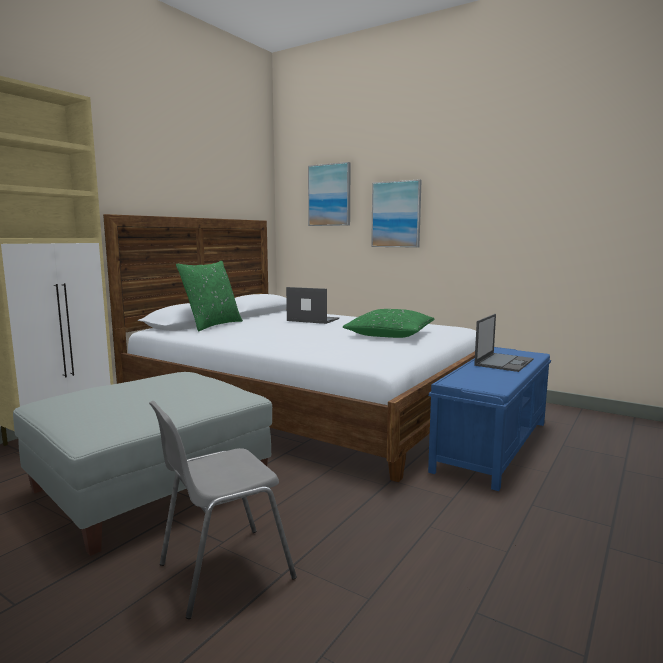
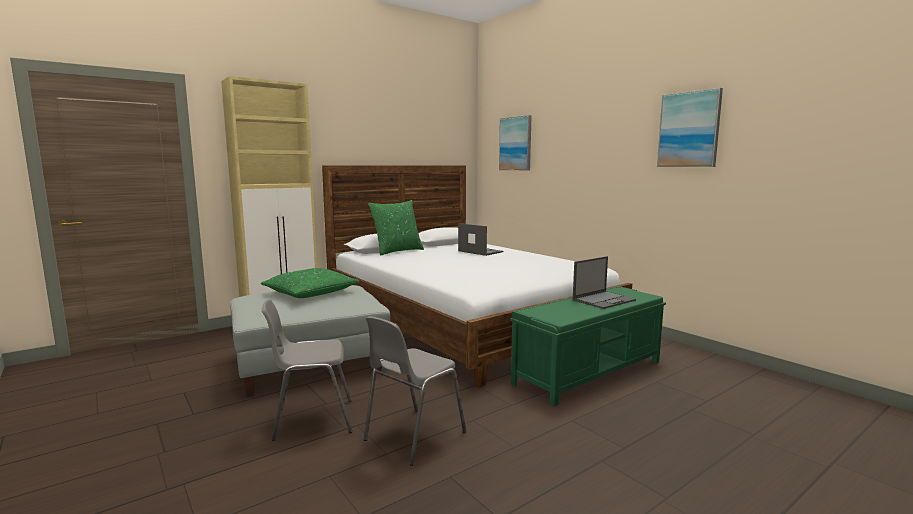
camera: 20 degrees right, 0 degrees up
(380, 565) = (412, 436): none -> grey chair
(389, 334) = (522, 268): green pillow -> green pillow (310, 293)
(396, 214) = (565, 161): picture -> picture (689, 129)
(493, 445) = (589, 372): blue bench -> green bench

